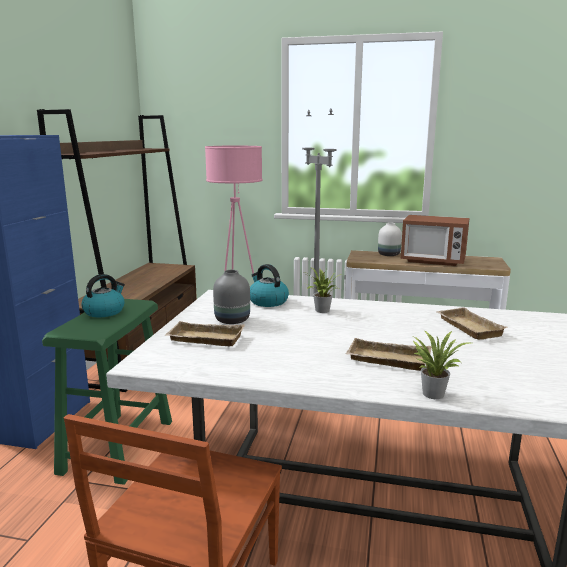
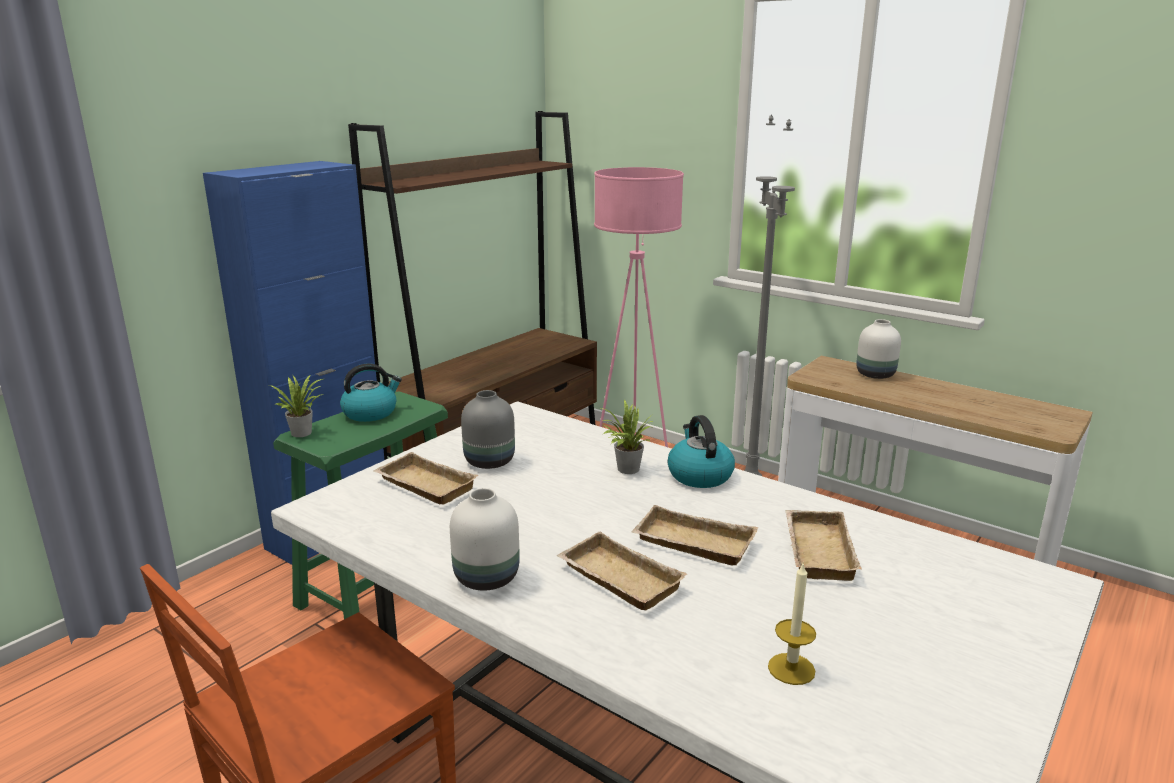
camera: 25 degrees right, 5 degrees up
(267, 301) = (570, 438): kettle -> kettle (699, 475)
(309, 376) = (484, 578): none -> white vase
(403, 337) = (691, 544): none -> beige tray
(432, 392) = (615, 651): potted plant -> potted plant (303, 432)
(433, 261) = (941, 400): microwave -> none
(526, 378) = (791, 669): none -> candle

